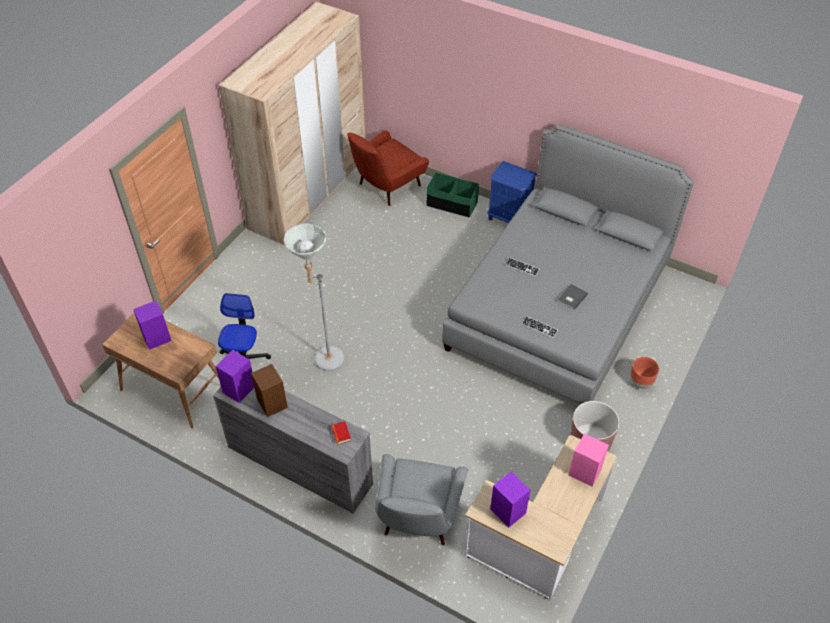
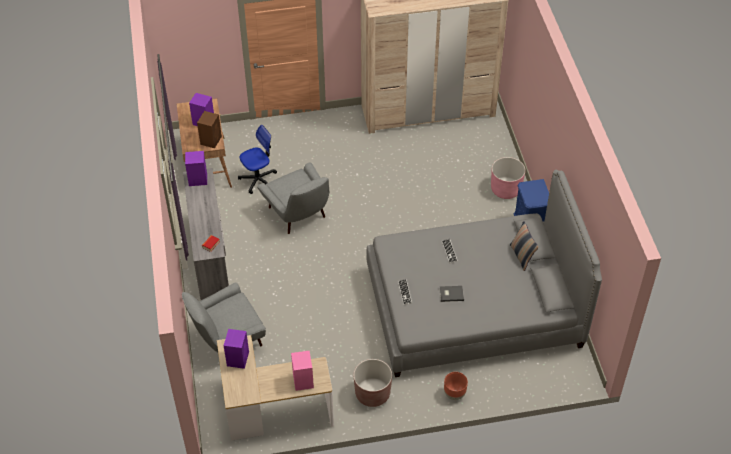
camera: 50 degrees right, 0 degrees up
(271, 402) = (202, 199): brown speaker -> brown speaker (211, 140)
(322, 358) = (298, 215): grey floor lamp -> grey armchair
(386, 186) = (481, 145): red armchair -> none
(452, 204) = (505, 189): green storage box -> pink planter
(573, 227) = (522, 256): none -> pillow

